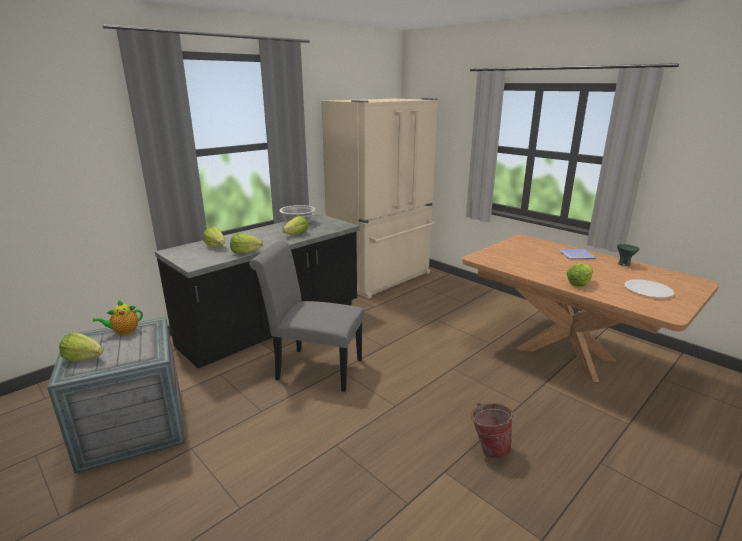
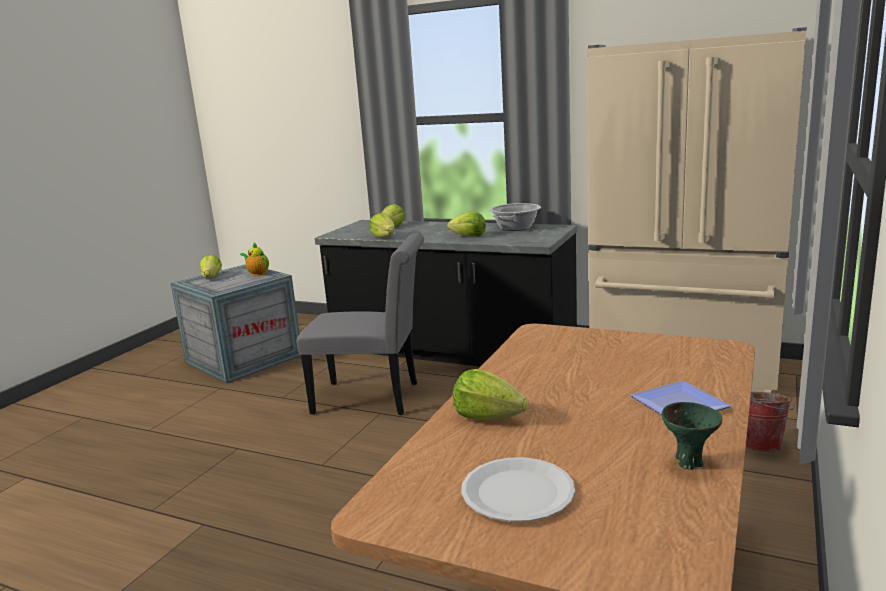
camera: 70 degrees right, 5 degrees down
(313, 368) = (374, 398): grey chair -> grey chair turned 105 degrees clockwise
(489, 447) = (254, 551): bucket -> bucket (762, 445)

